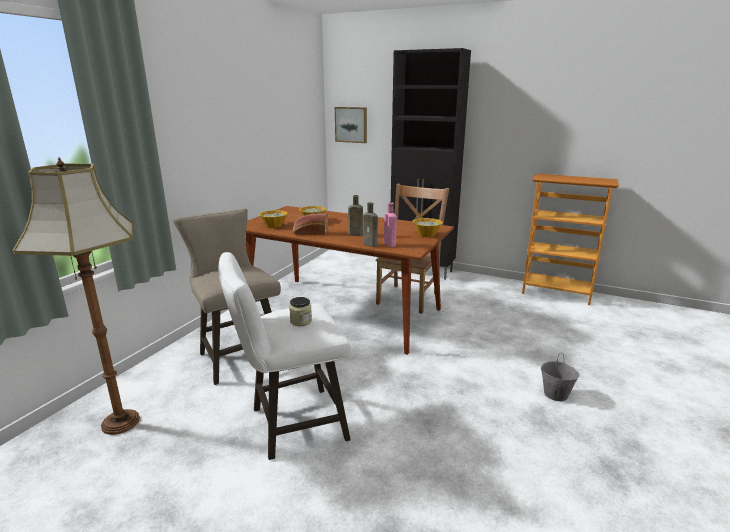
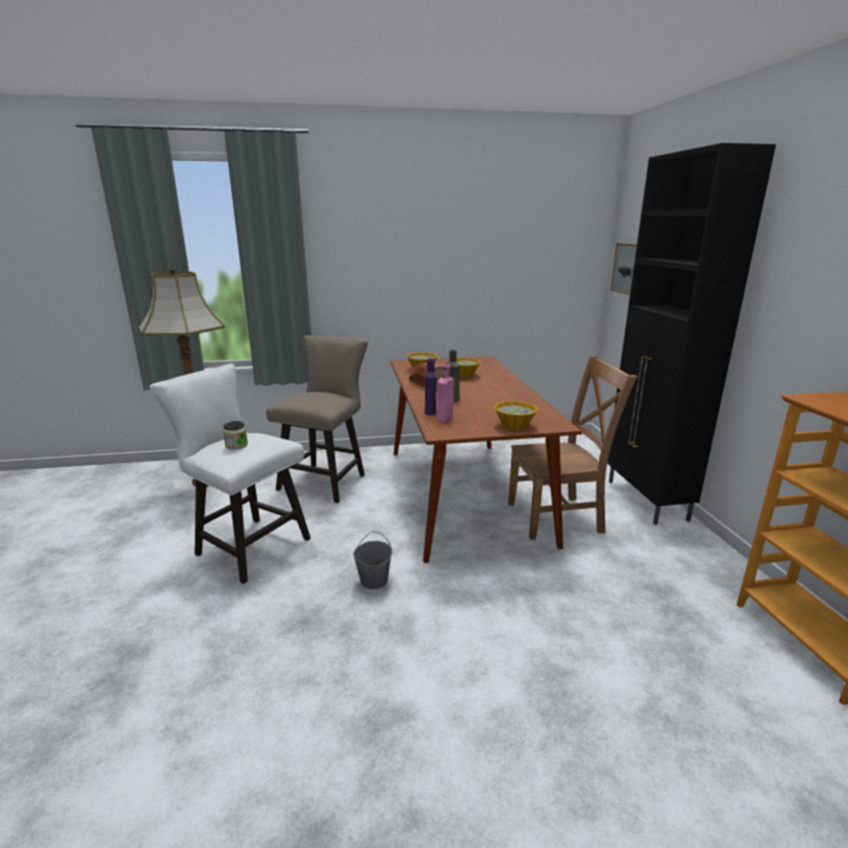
camera: 55 degrees right, 0 degrees up
(371, 244) = (430, 412): brown bottle -> purple bottle
(555, 394) = (458, 723): grey bucket -> grey bucket (374, 580)

